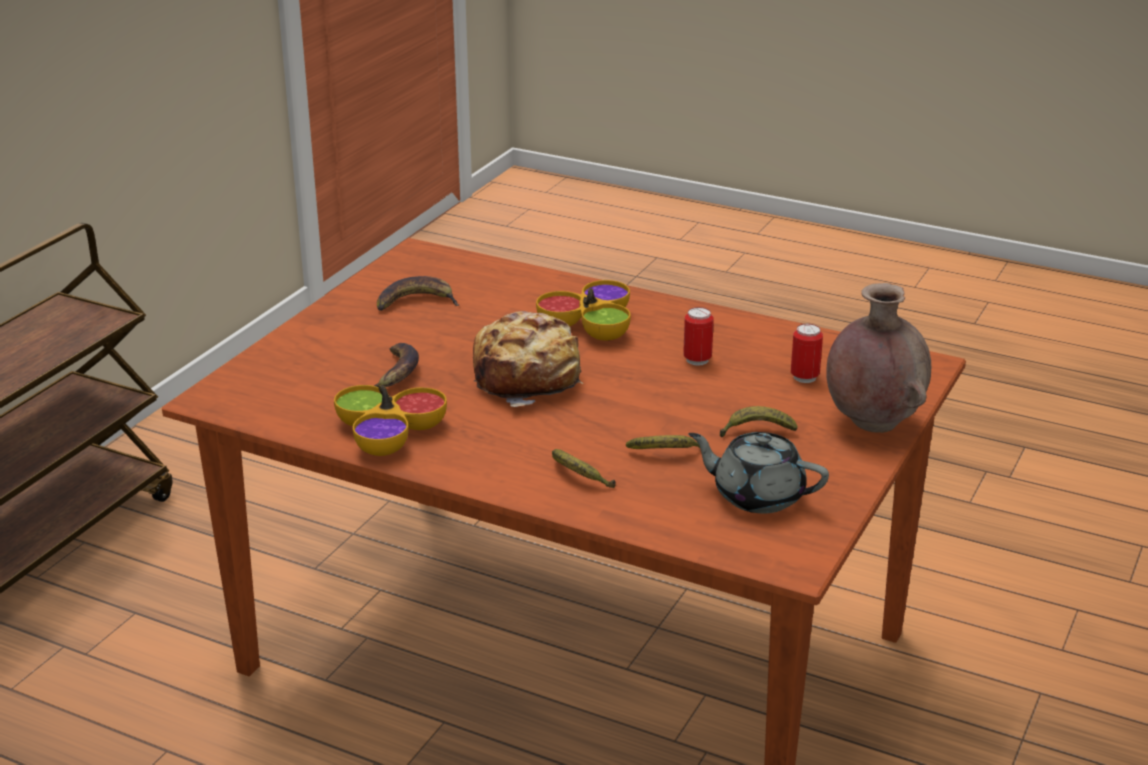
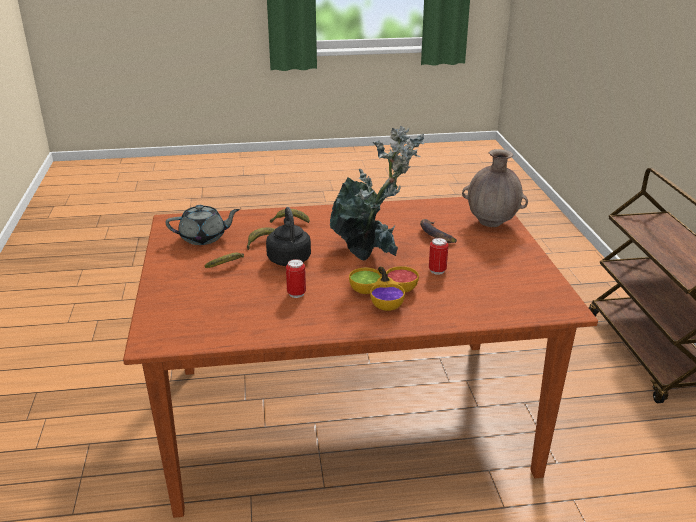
camera: 145 degrees right, 0 degrees up
(388, 432) = (394, 212): bowl -> none
(416, 302) = (498, 274): banana -> none
(528, 378) = (371, 253): bread -> potted plant
(654, 411) = (288, 258): none -> black kettle
(804, 377) = (223, 304): can -> can (437, 271)
(872, 423) = (166, 289): brown vase -> brown vase (492, 223)

